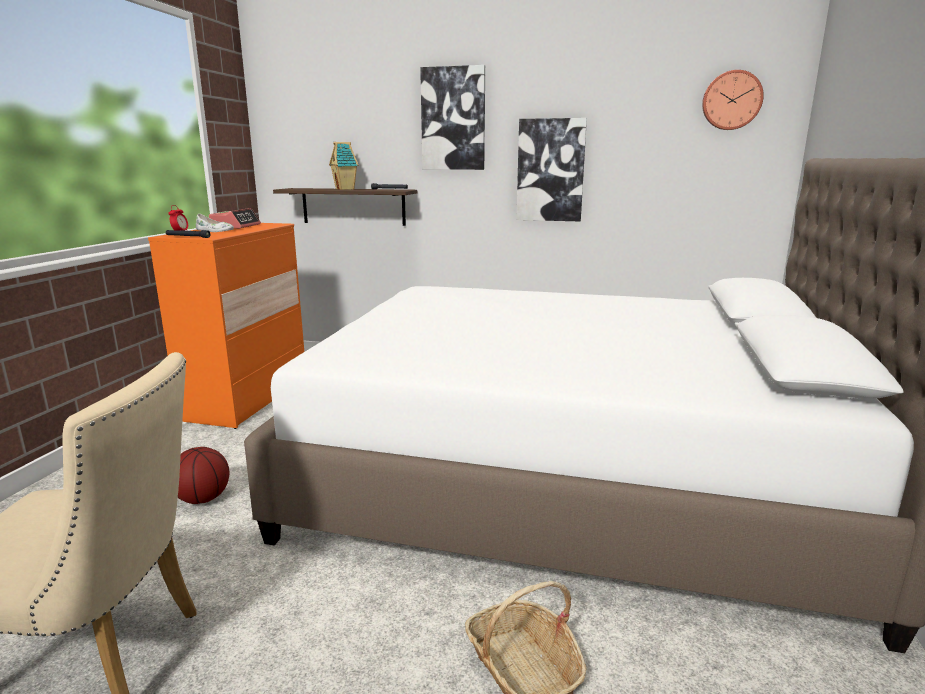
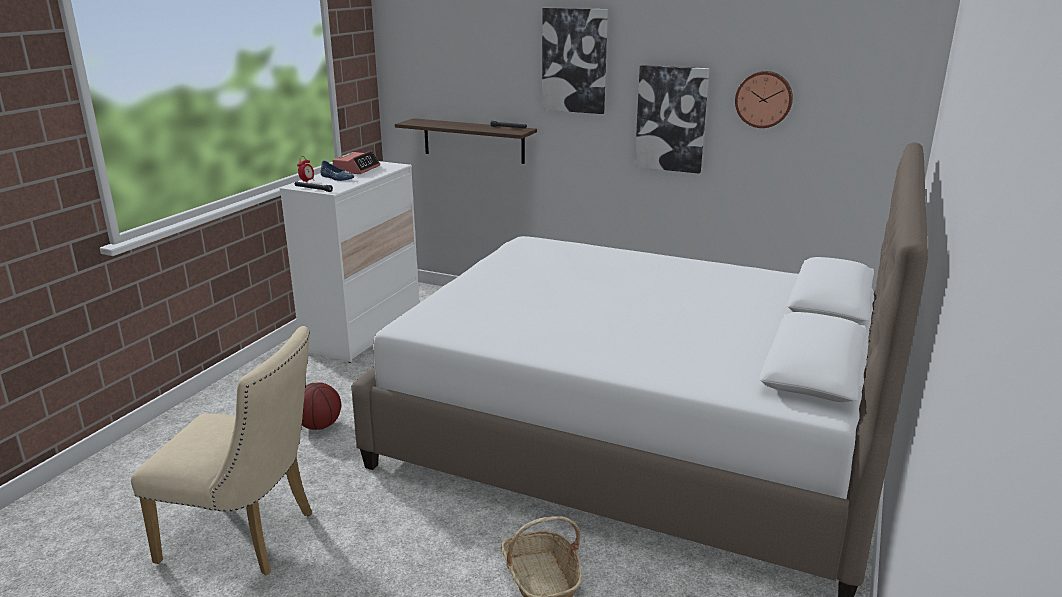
camera: 10 degrees right, 5 degrees up
(214, 231) = (337, 178): white shoe -> blue shoe
(248, 399) = (363, 332): orange dresser -> white dresser
(345, 189) = (465, 126): toy house -> none
(731, 100) = (860, 60): wall clock -> wall clock (764, 99)

